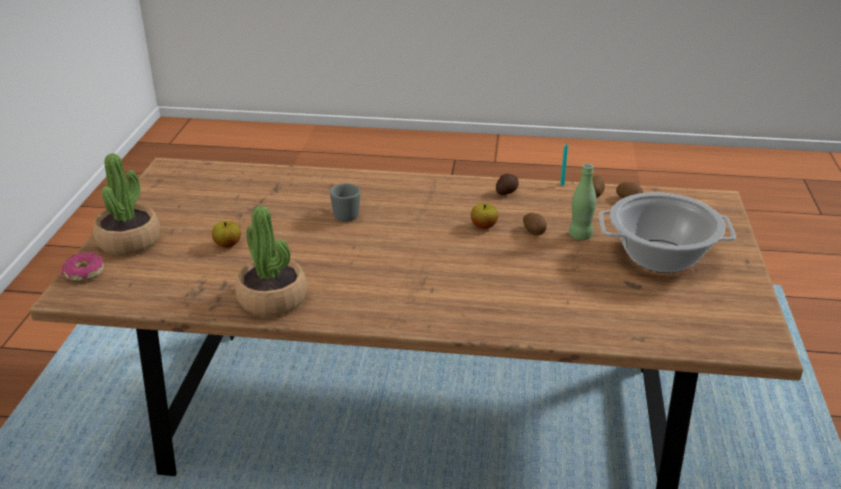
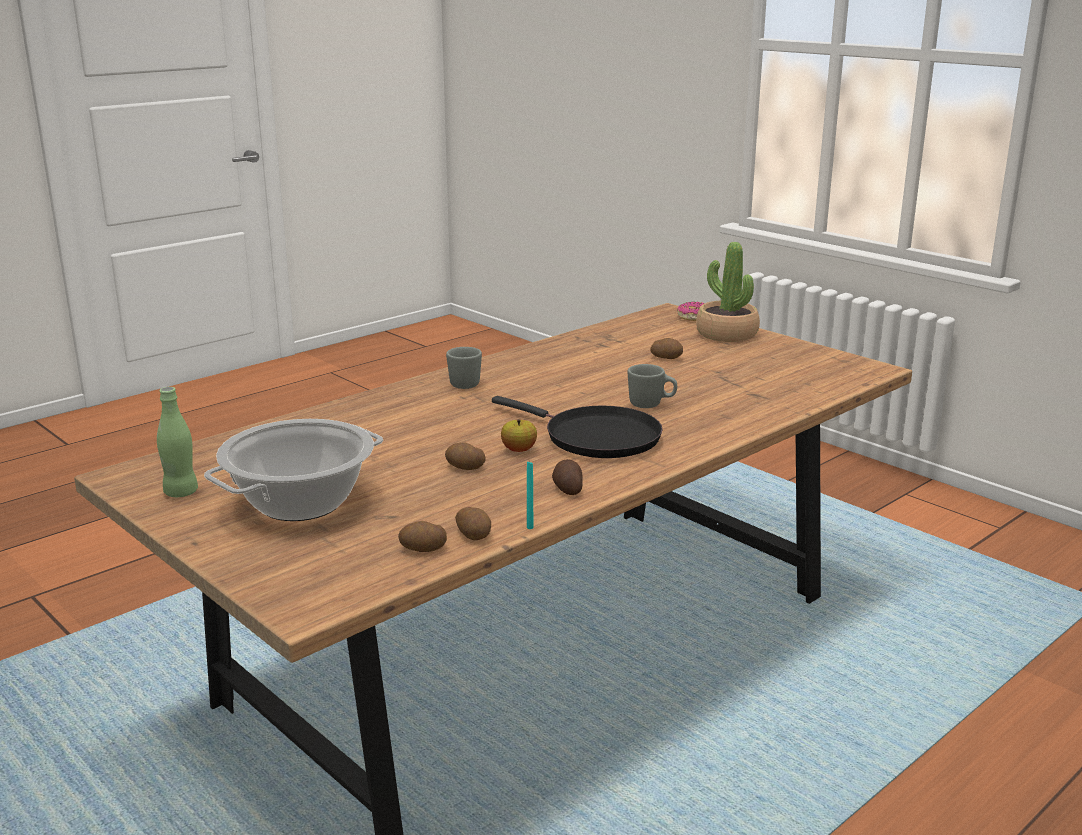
camera: 130 degrees right, 10 degrees down
(228, 244) = (666, 357): apple -> potato
(272, 299) = (554, 352): potted plant -> none
(402, 304) = (465, 383): none -> grey mug
(427, 211) = (595, 437): none -> black frying pan
(580, 236) = (413, 484): green bottle -> green bottle (181, 492)

